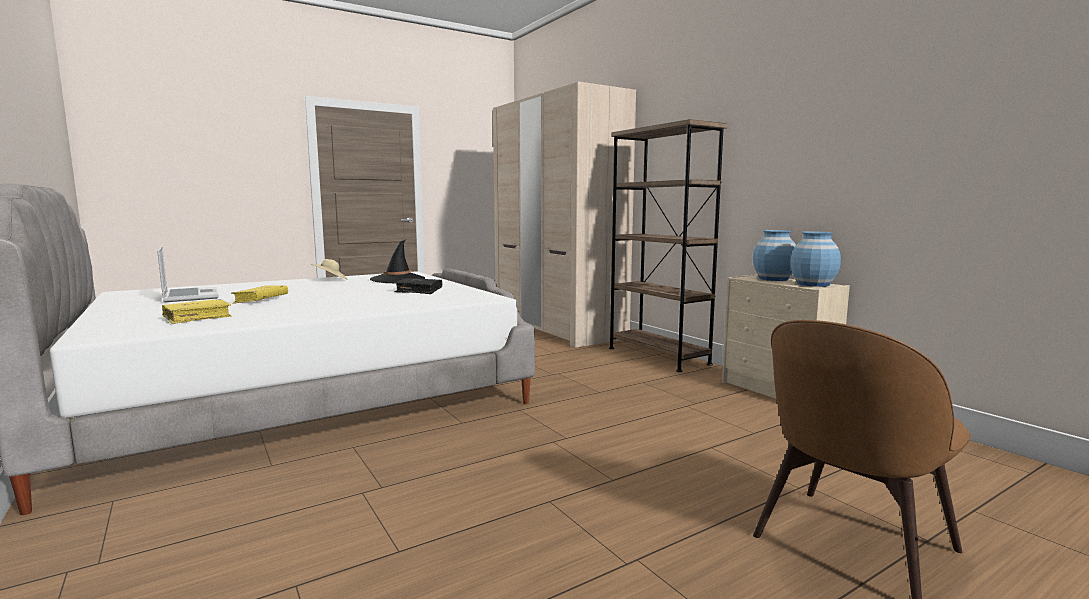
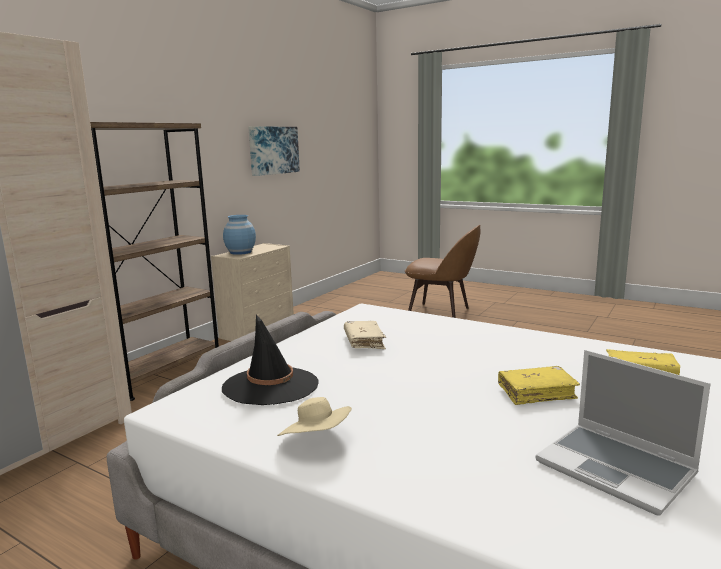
camera: 115 degrees left, 5 degrees up
(190, 296) = (617, 468): laptop -> laptop turned 75 degrees counterclockwise
(419, 291) = (364, 342): black book -> beige book
(813, 284) = (267, 246): blue vase -> none
(910, 138) = (273, 150): none -> picture

